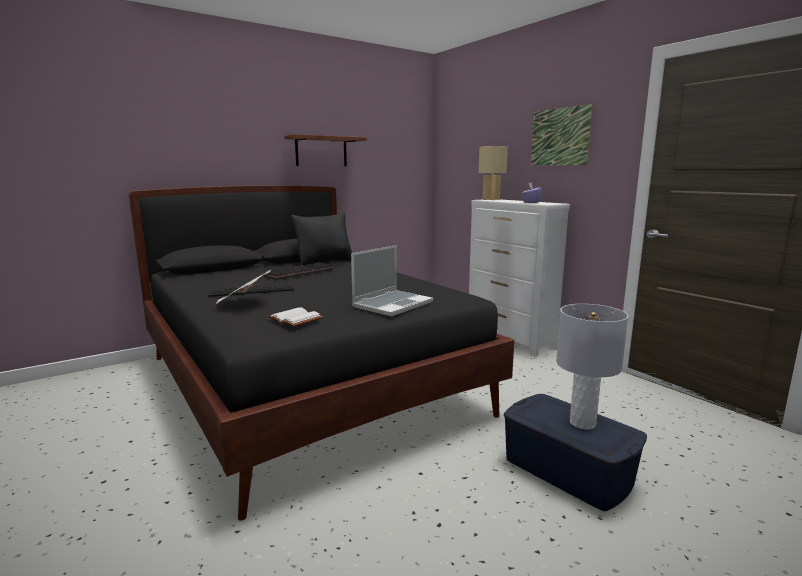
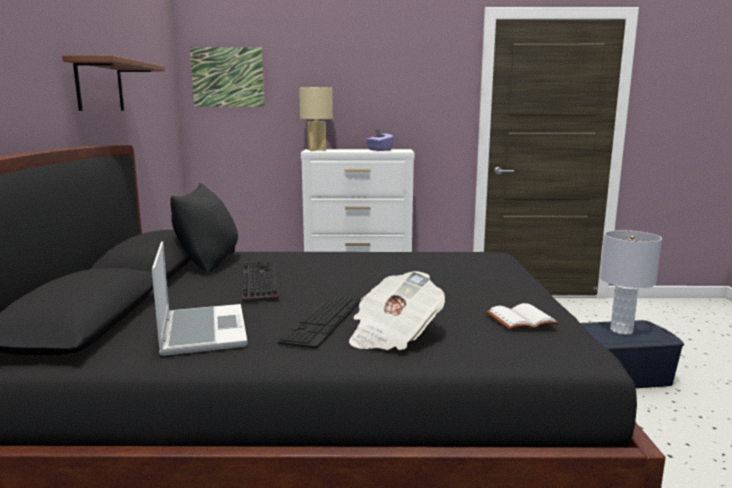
camera: 55 degrees left, 0 degrees up
(392, 304) = (491, 278): laptop -> laptop (202, 331)
(560, 137) = (392, 80): picture -> picture (228, 77)

